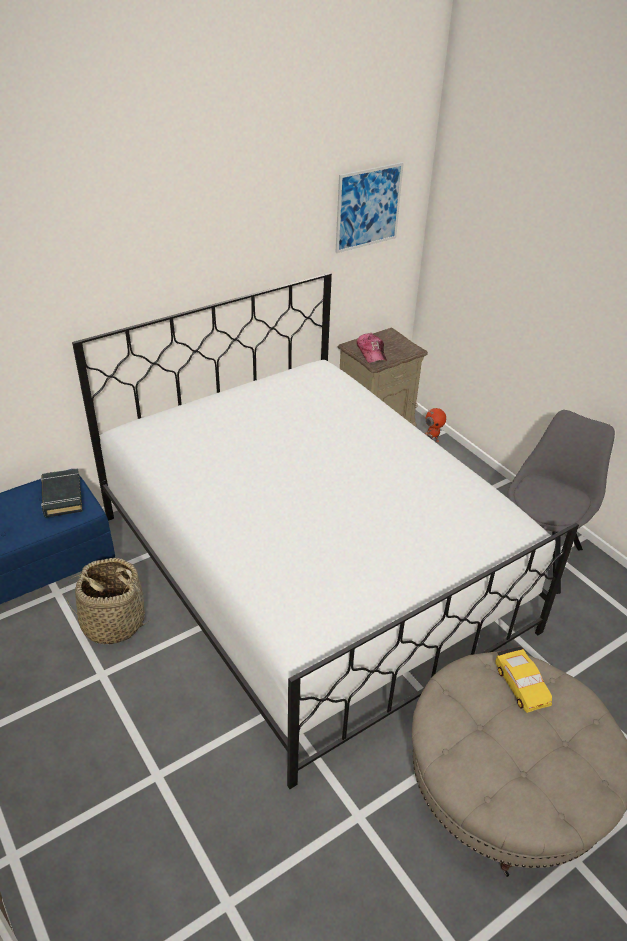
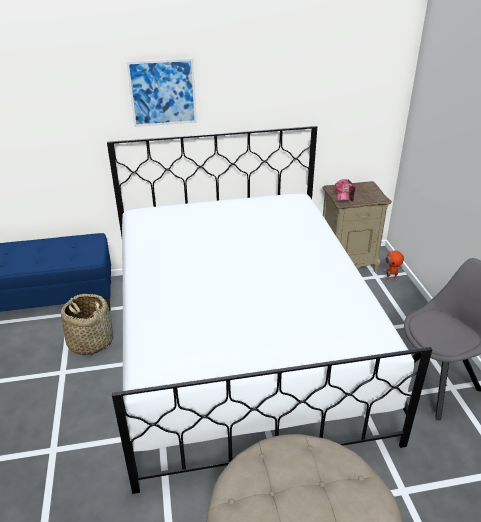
camera: 25 degrees right, 5 degrees down
(62, 496) = (85, 248): black book -> none
(368, 207) = (355, 79): picture -> picture (162, 93)
(521, 684) = (327, 471): yellow toy car -> none

